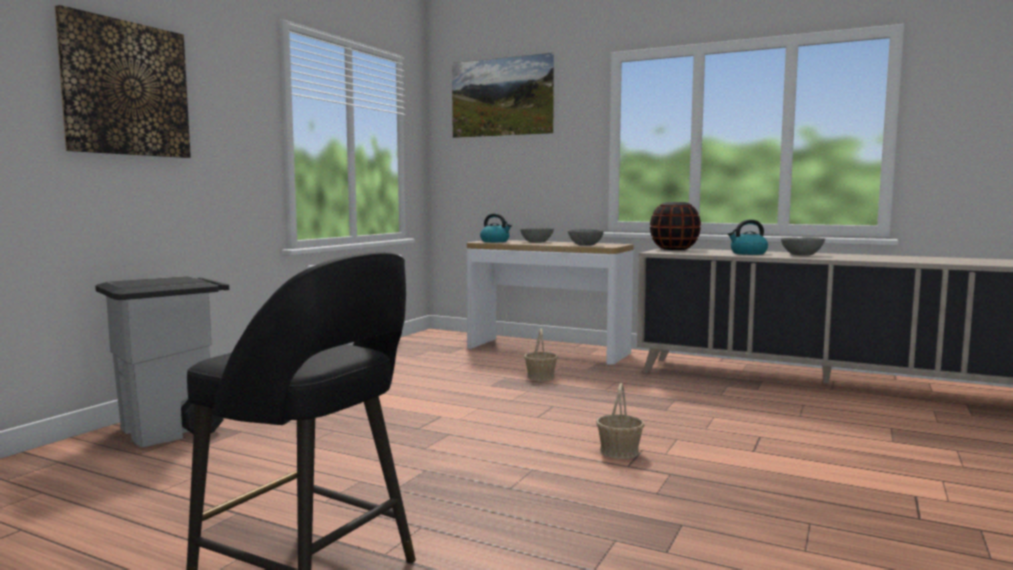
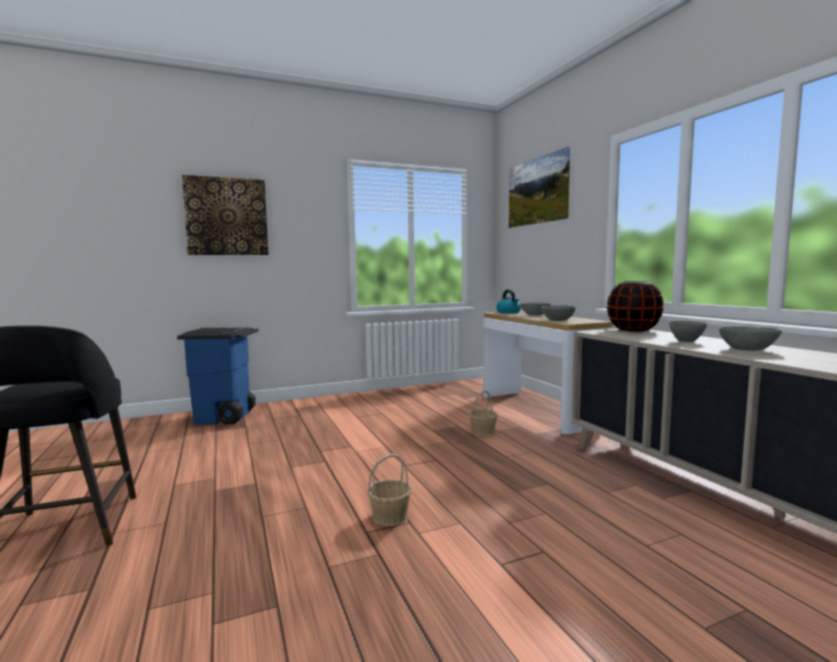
camera: 40 degrees right, 0 degrees up
(172, 430) = (225, 417): grey trash can -> blue trash can
(748, 253) = (686, 341): kettle -> grey bowl

